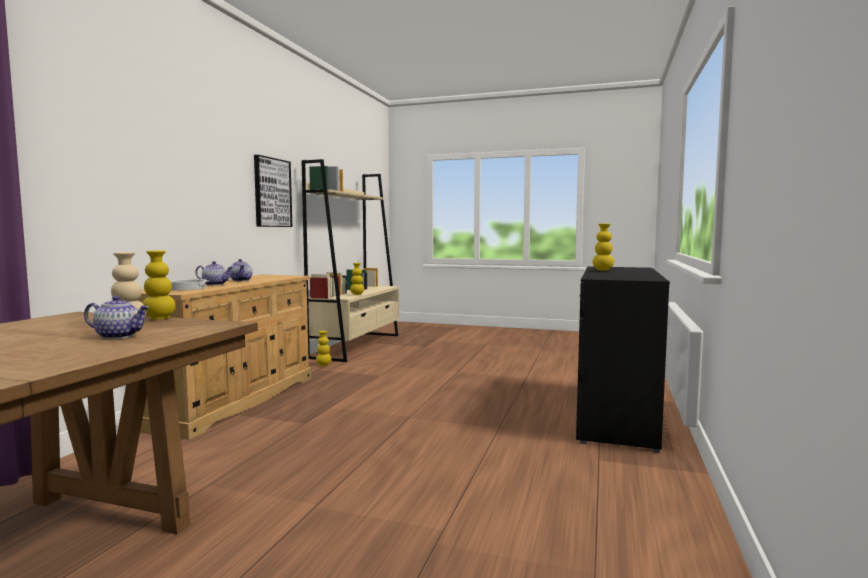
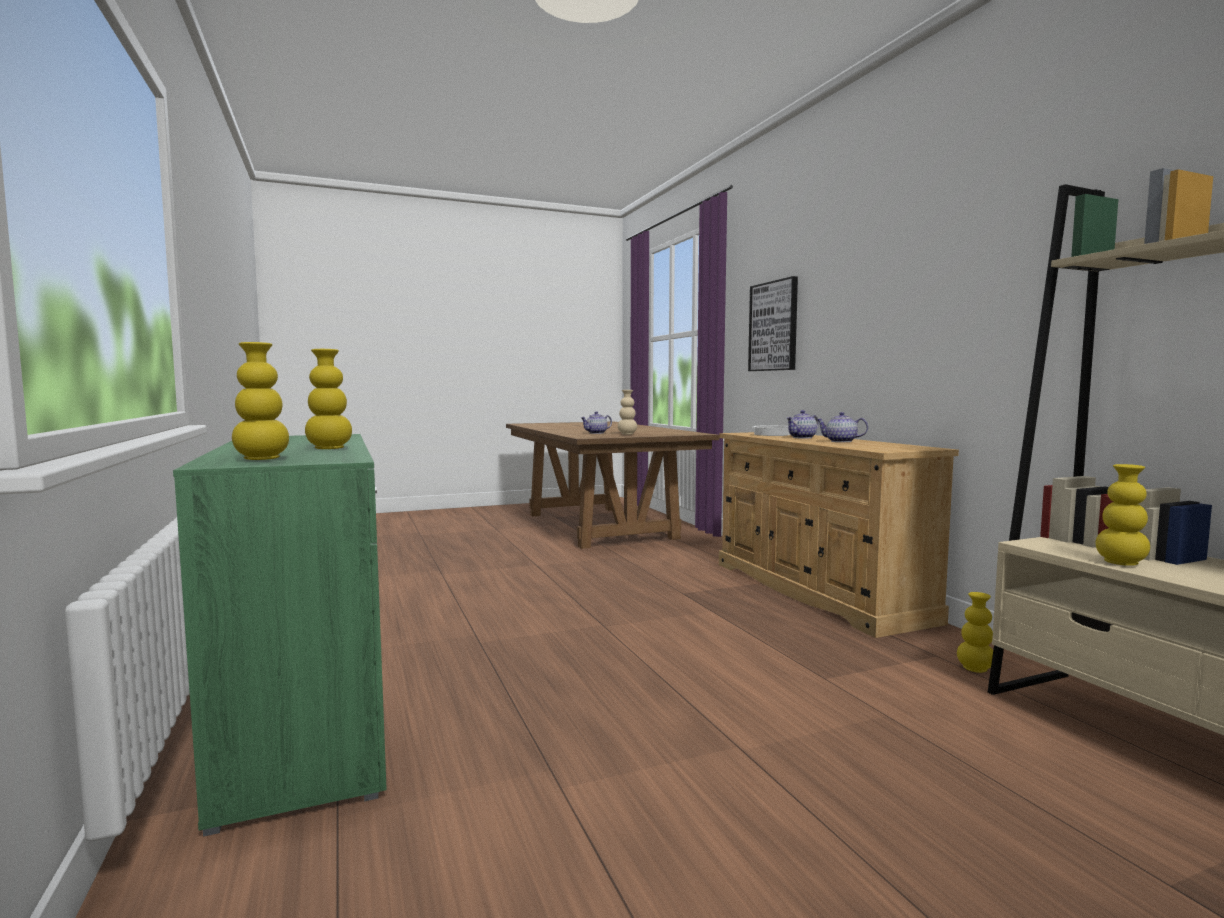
camera: 140 degrees right, 0 degrees up
(159, 318) = (641, 436): yellow vase -> yellow vase (262, 459)
(272, 192) = (1010, 294): picture -> picture (774, 326)
(615, 414) = (307, 718): black cabinet -> green cabinet

